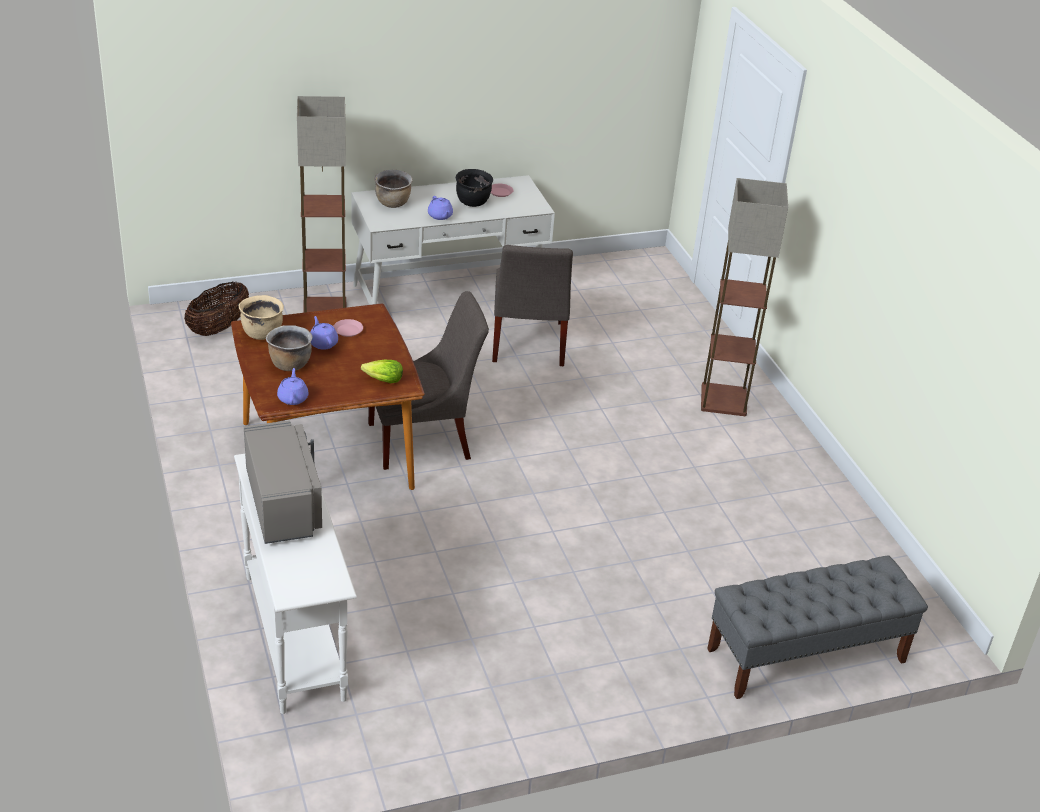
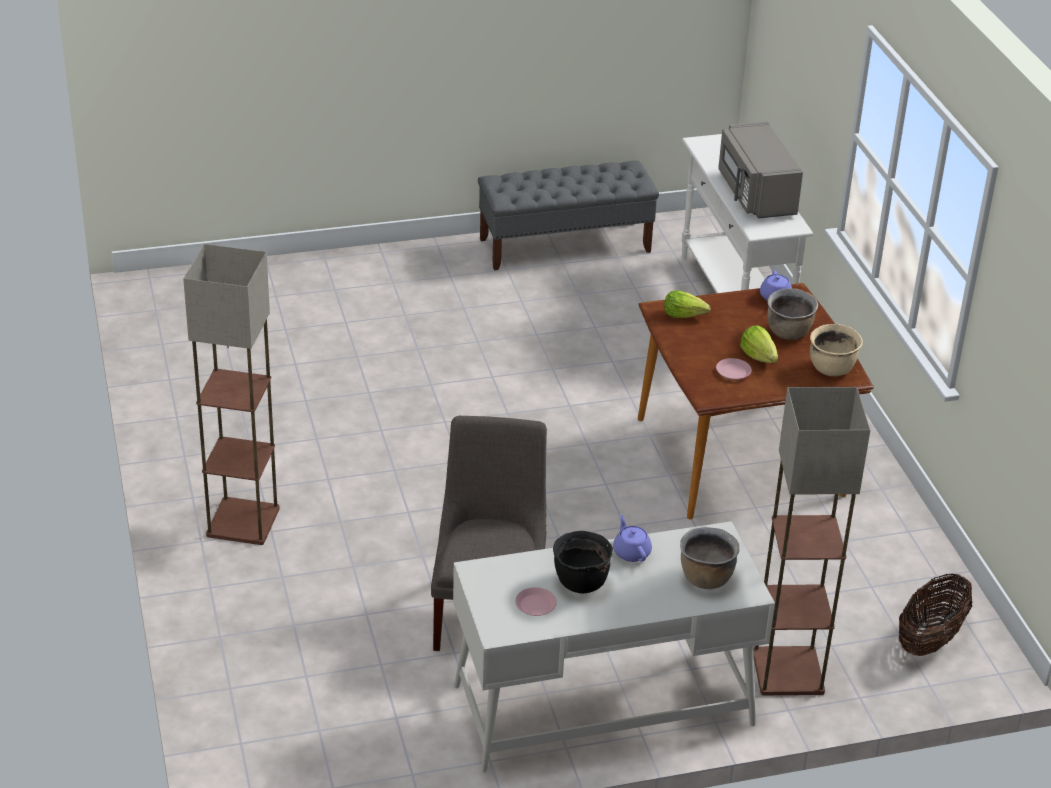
camera: 175 degrees left, 0 degrees up
(323, 343) = (758, 356): purple teapot -> lettuce
(424, 440) = (629, 473): grey chair -> none
(805, 656) = (281, 274): grey bench -> grey bench (565, 245)

